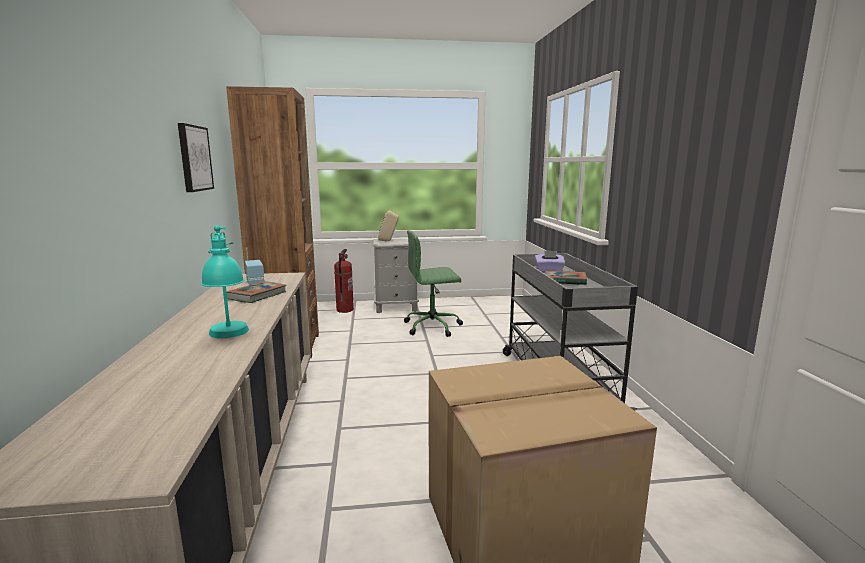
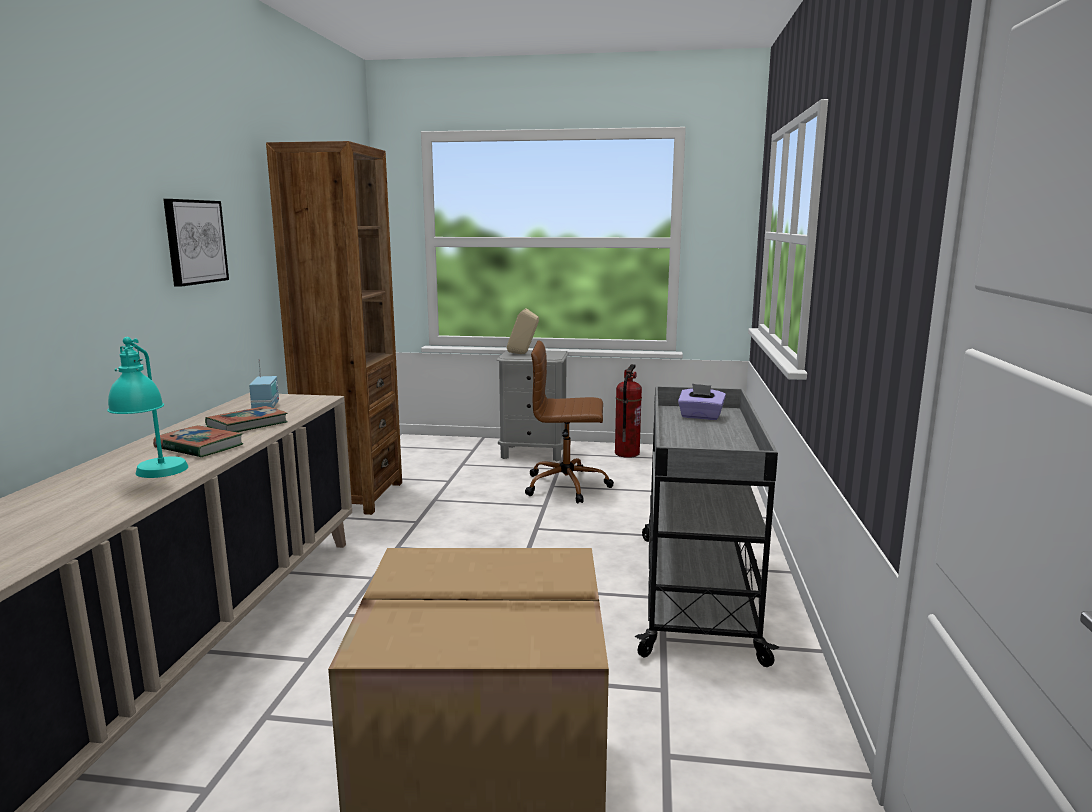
camera: 15 degrees right, 0 degrees up
(345, 310) = (460, 450): fire extinguisher -> fire extinguisher (627, 453)
(433, 326) = (568, 486): green office chair -> brown office chair
(564, 281) = (705, 434): book -> book (199, 447)

